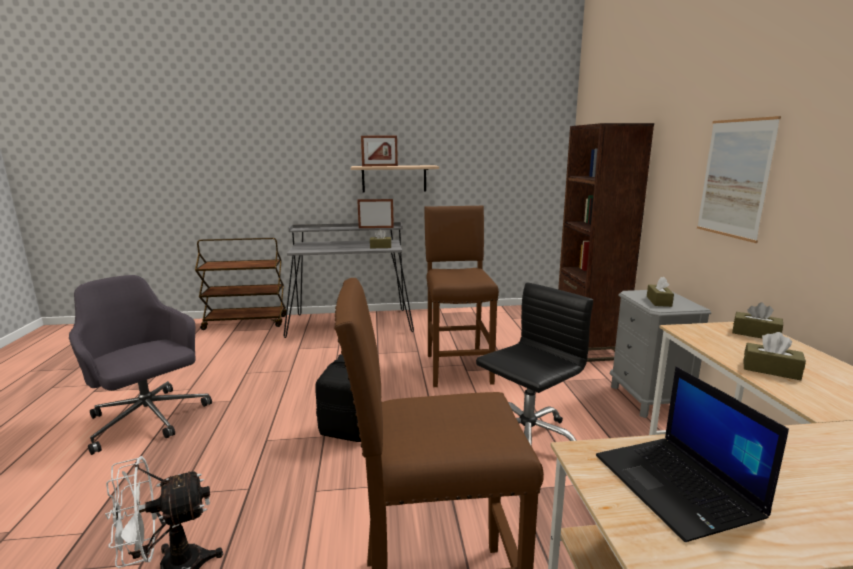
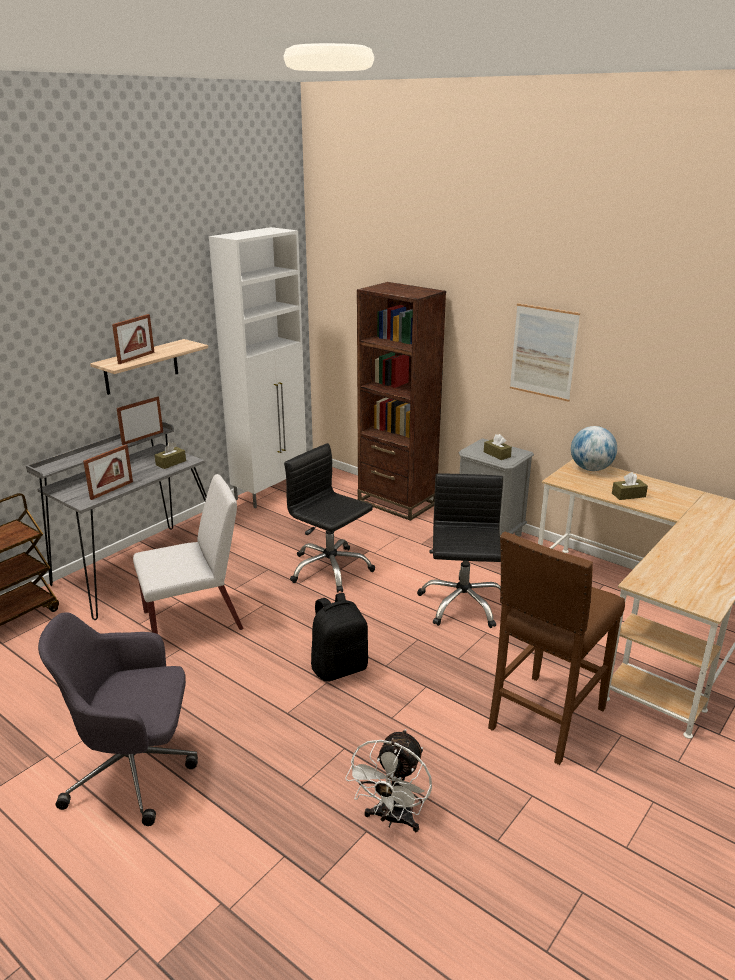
camera: 45 degrees left, 10 degrees up
(321, 250) = (112, 490): none -> picture frame
(325, 359) = (194, 620): none -> white chair
(458, 368) = (330, 569): brown stool -> black office chair
(499, 311) = (271, 491): none -> white cabinet
(678, 486) = (681, 579): laptop -> none
(755, 334) = (591, 469): brown tissue box -> globe

